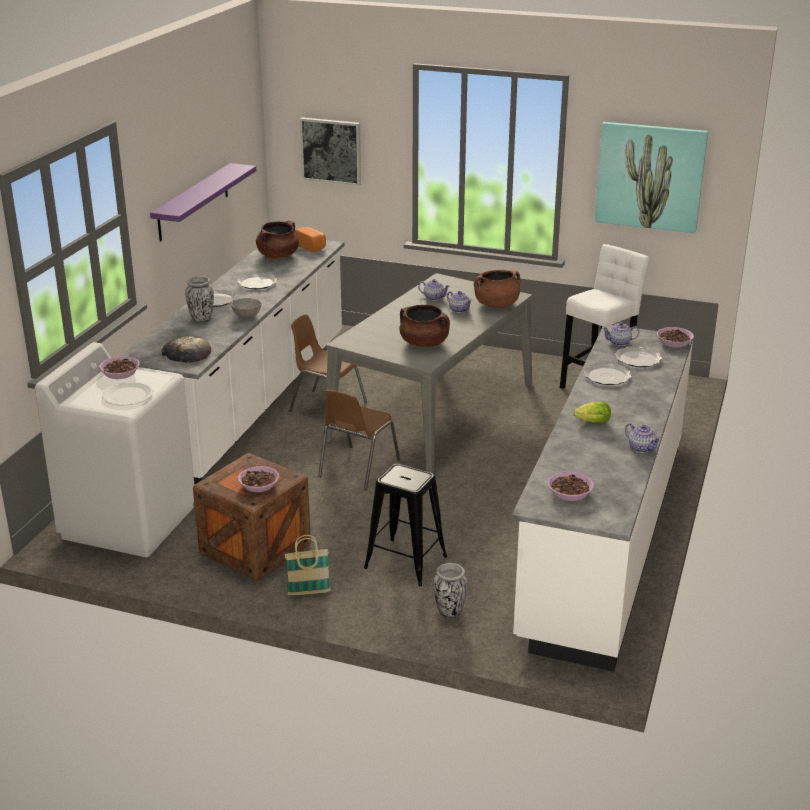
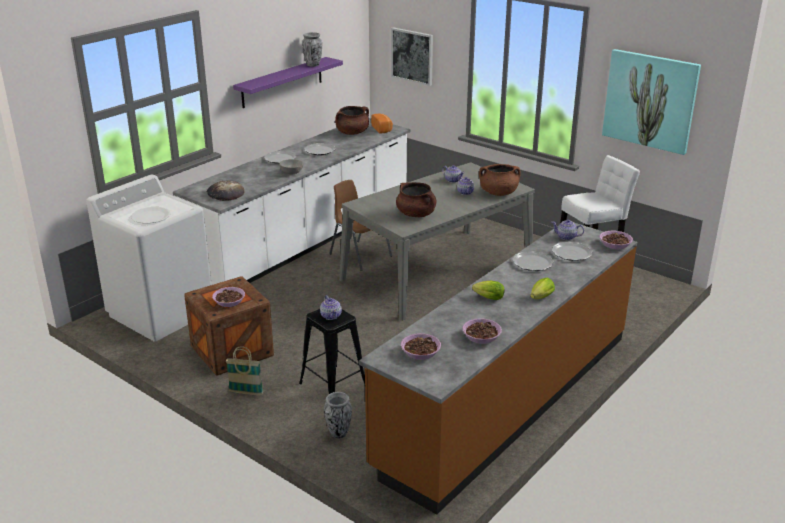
camera: 20 degrees right, 0 degrees up
(120, 373) = (160, 200): bowl -> bowl (481, 336)
(201, 320) = (257, 171): vase -> vase (313, 65)
(357, 469) = (349, 306): brown chair -> none
(603, 536) = (506, 399): white counter -> brown counter
(641, 448) = (513, 327): teapot -> teapot (331, 316)
(645, 413) = (540, 298): none -> lettuce

